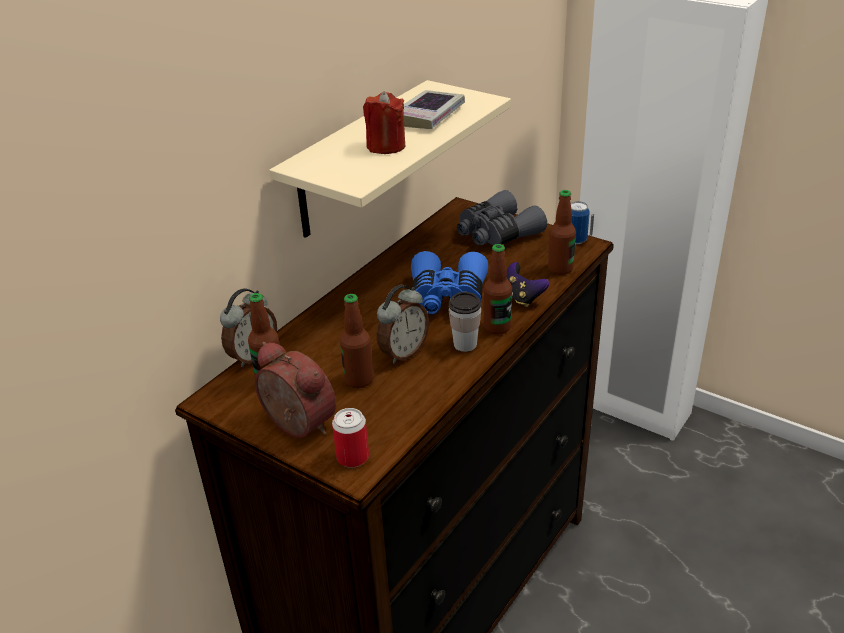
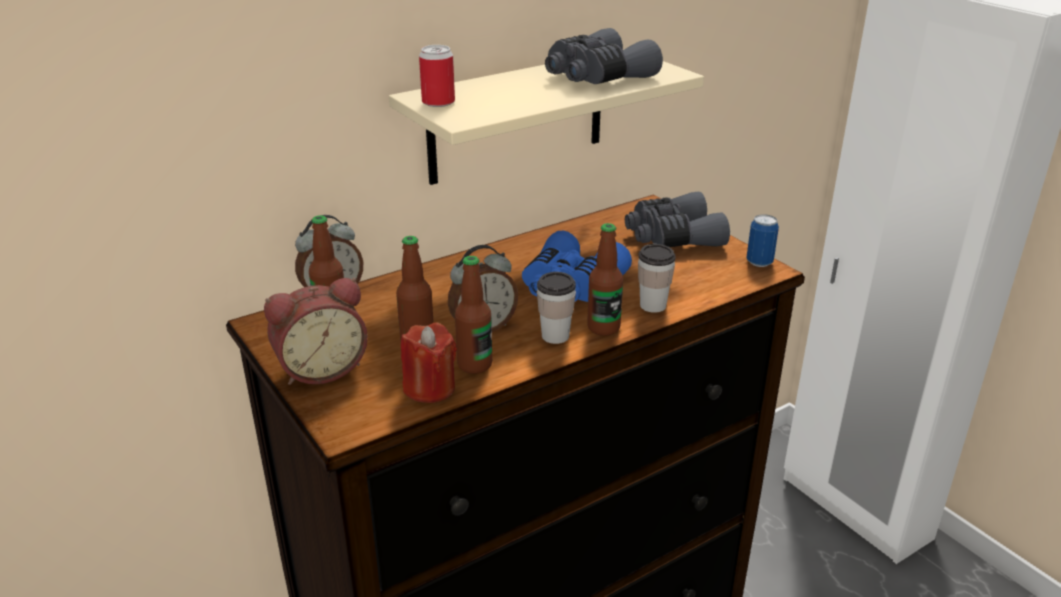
camera: 20 degrees right, 5 degrees down
(295, 426) = (321, 369): alarm clock -> alarm clock turned 90 degrees clockwise
(352, 457) = (353, 414): can -> can (438, 102)
(386, 146) = (524, 95): red candle -> red candle (430, 388)
(428, 116) = (596, 77): book -> grey binoculars
(521, 298) = (653, 305): game controller -> cup
(560, 269) = (719, 287): bottle -> bottle (474, 365)

